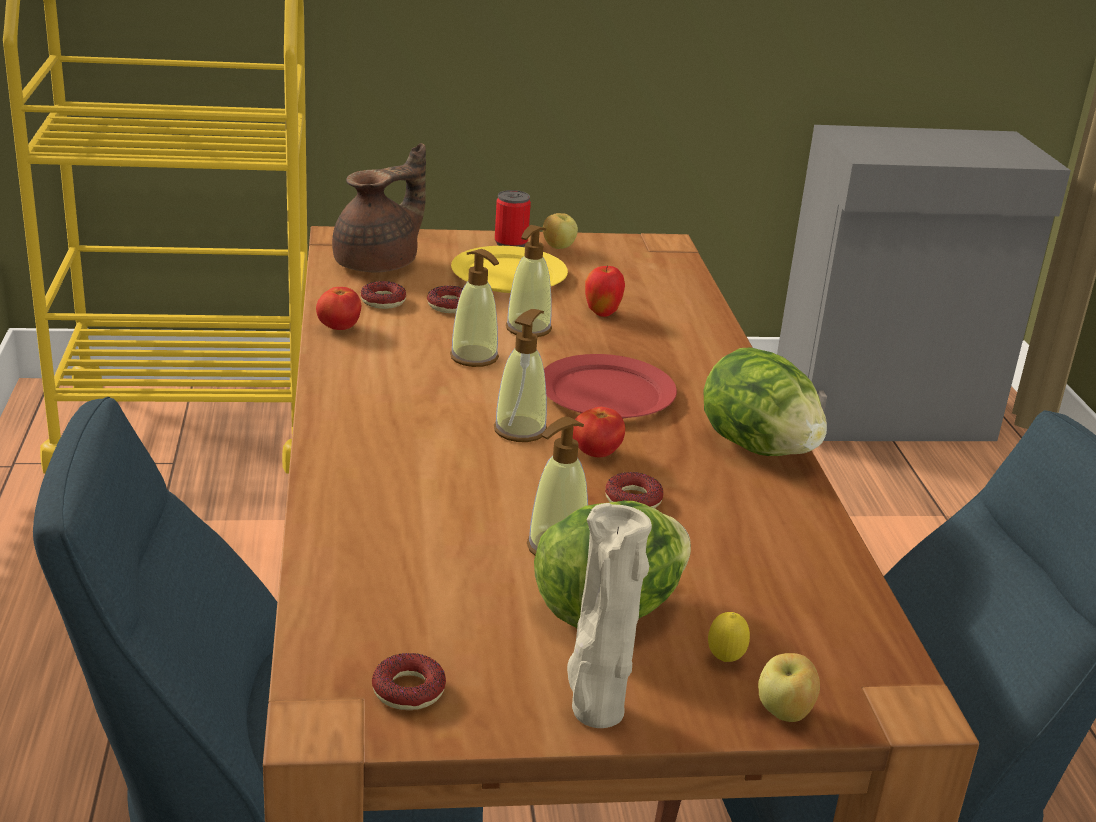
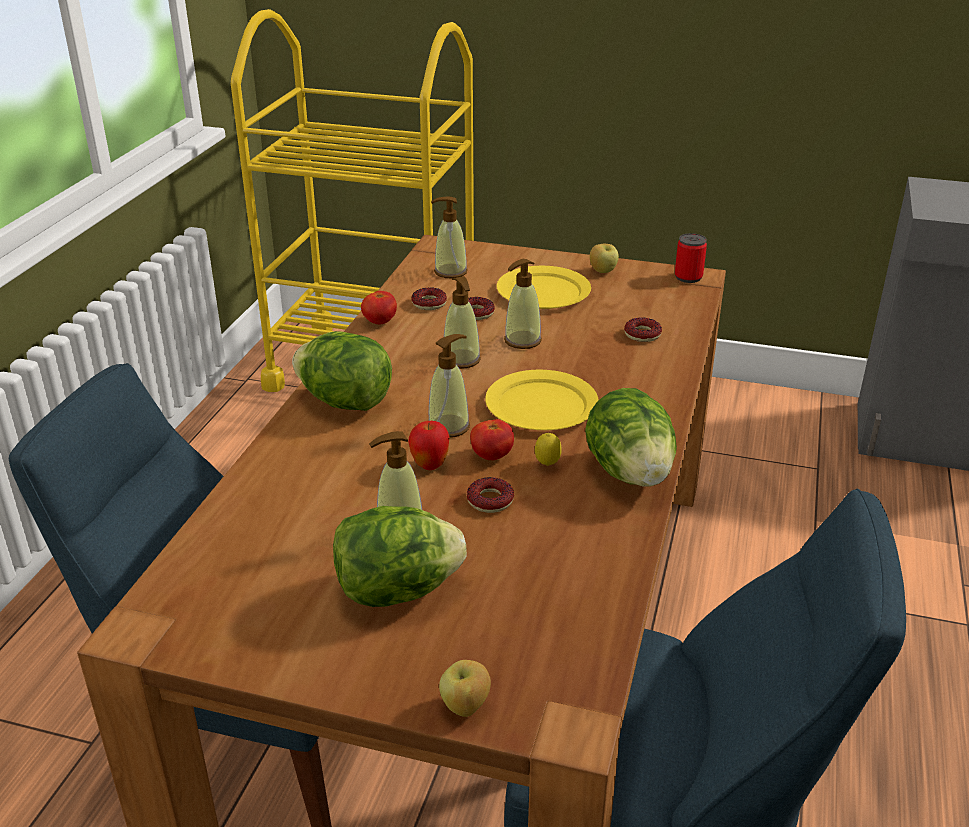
camera: 25 degrees right, 5 degrees up
(372, 421) = (345, 402): none -> lettuce
(379, 264) = (450, 272): brown teapot -> soap dispenser
(408, 690) = (208, 620): donut -> donut (642, 334)
(511, 243) = (567, 264): can -> can (688, 277)
(595, 713) = (323, 670): beige vase -> none
(602, 313) = (593, 334): apple -> apple (430, 465)
(606, 393) = (541, 405): red plate -> yellow plate
(725, 661) = (454, 651): lemon -> lemon (547, 465)

